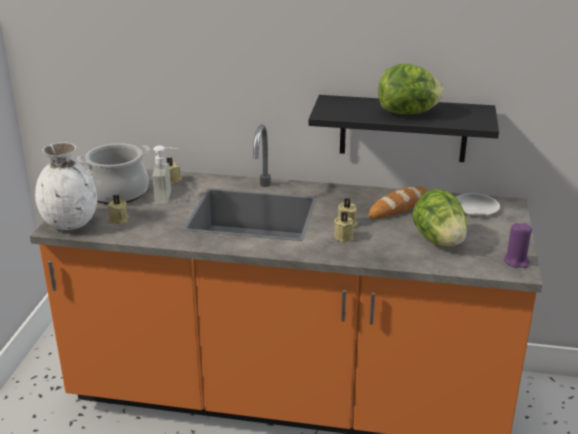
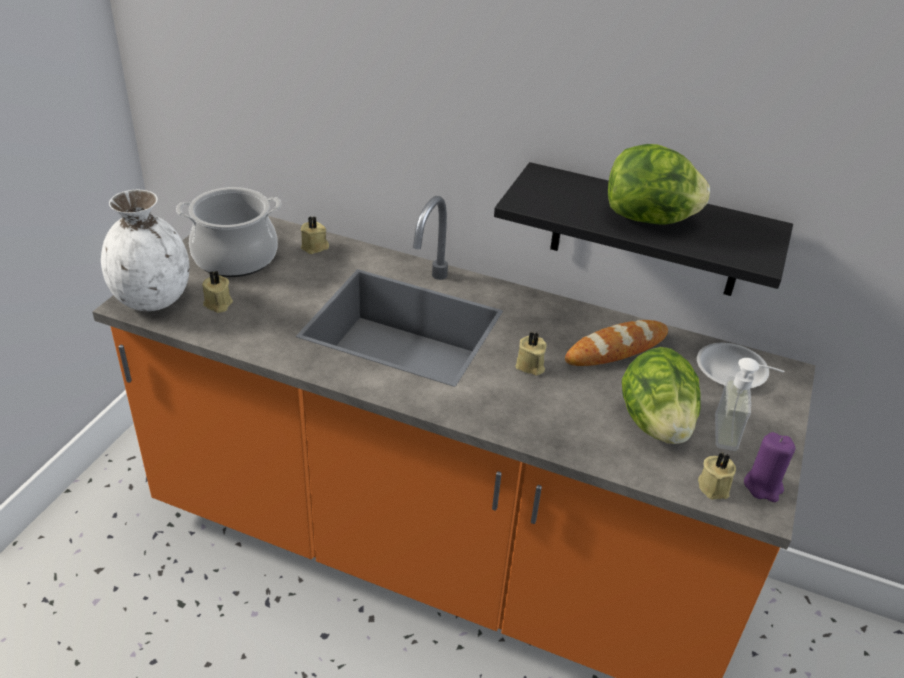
camera: 10 degrees right, 10 degrees up
(169, 197) = (300, 276): soap dispenser -> soap dispenser (736, 434)
(344, 236) = (518, 390): beige candle -> beige candle (714, 486)

